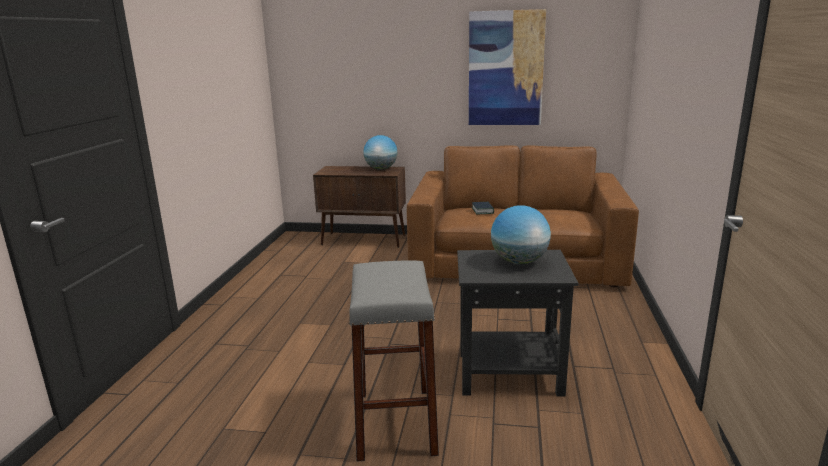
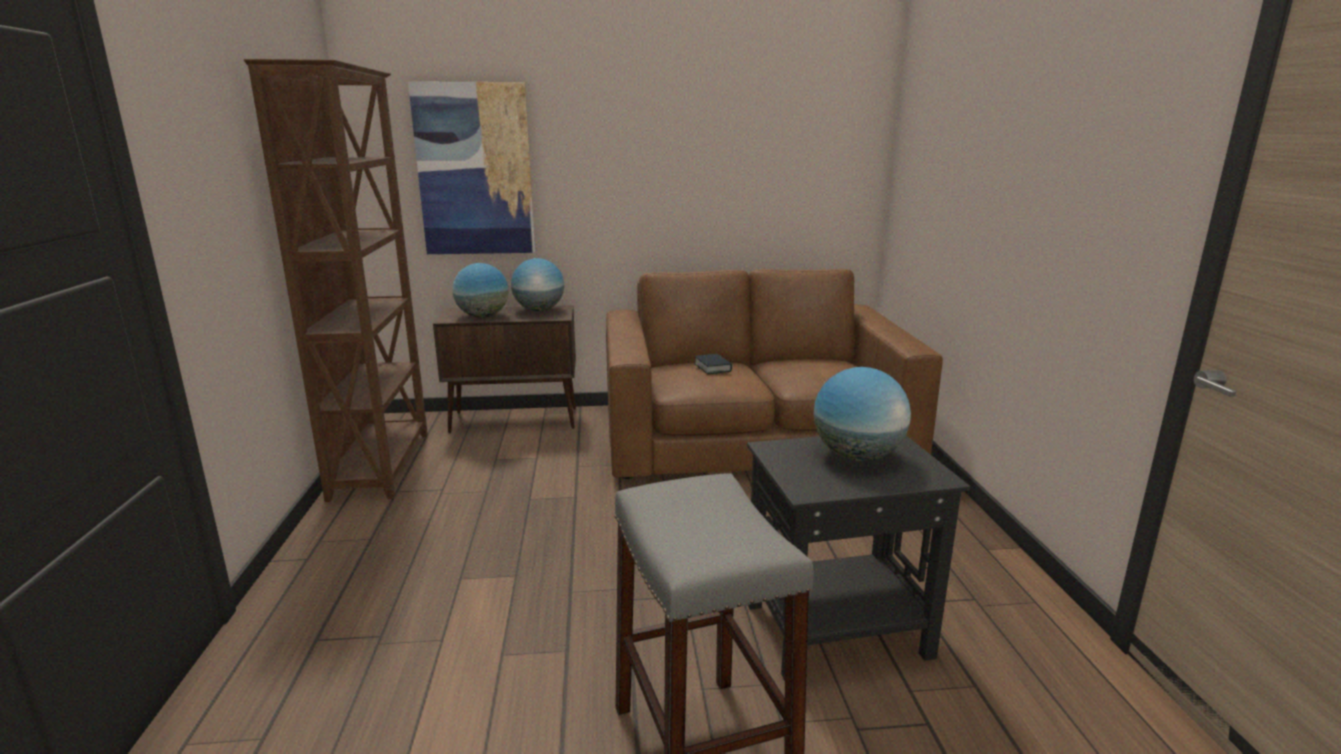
camera: 15 degrees left, 0 degrees up
(277, 259) = (383, 464): none -> brown bookcase
(344, 171) = (483, 316): none -> globe
(505, 69) = (721, 158): picture -> picture (475, 170)

